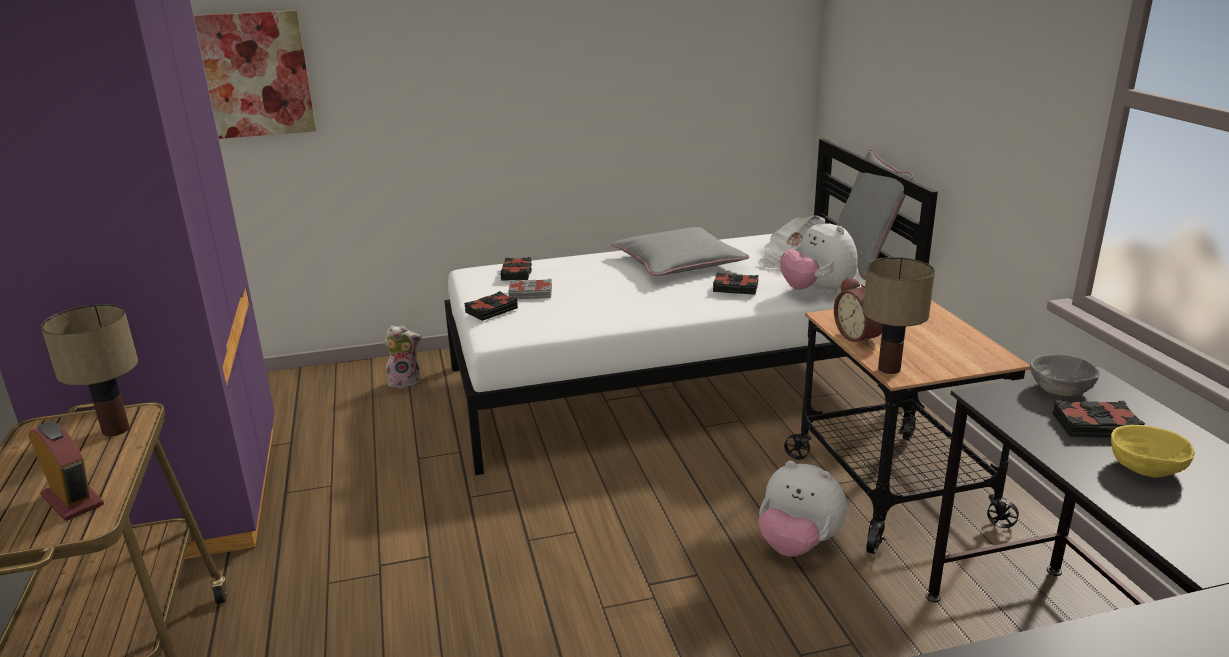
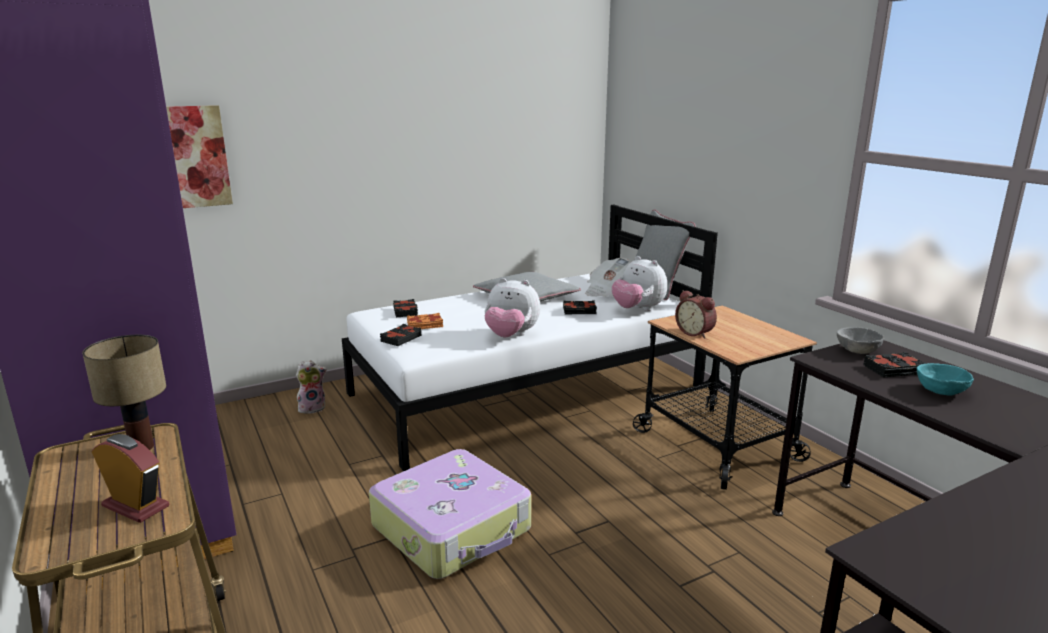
camera: 15 degrees left, 5 degrees down
(503, 556) = (453, 528): none -> suitcase
(530, 294) = (425, 325): grey book -> orange book
(797, 545) = (670, 491): plush toy -> plush toy (511, 336)
(890, 369) = (729, 351): table lamp -> none
(1146, 468) = (940, 391): yellow bowl -> turquoise bowl

